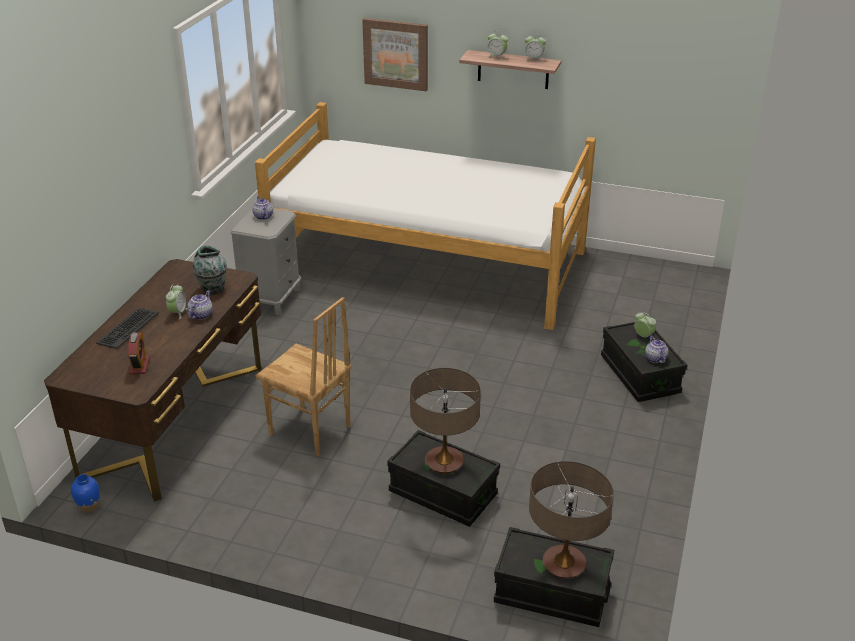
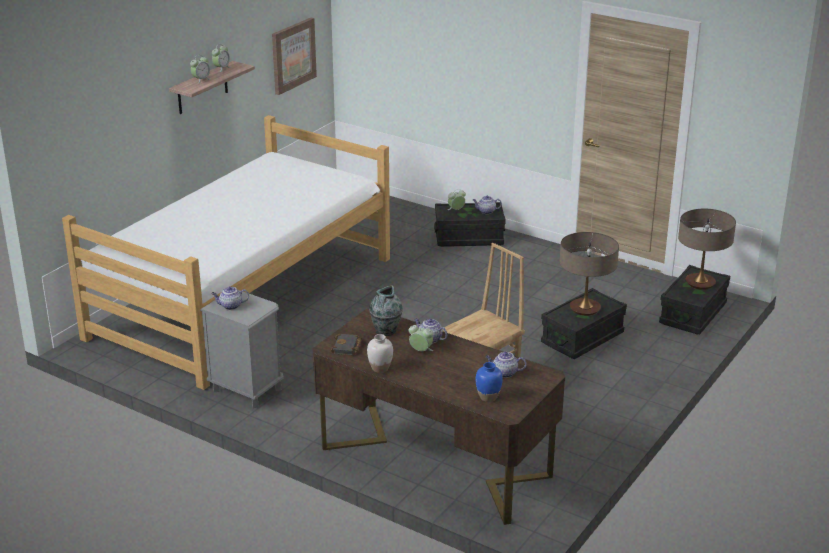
camera: 75 degrees left, 5 degrees down
(89, 506) = (548, 516): blue vase -> blue vase (488, 397)
(127, 328) = (436, 378): keyboard -> none
(139, 365) = (504, 373): alarm clock -> teapot
(143, 296) = (380, 368): none -> white vase
(179, 274) = (347, 347): none -> black book
(396, 54) = (114, 125): picture -> picture (293, 55)

